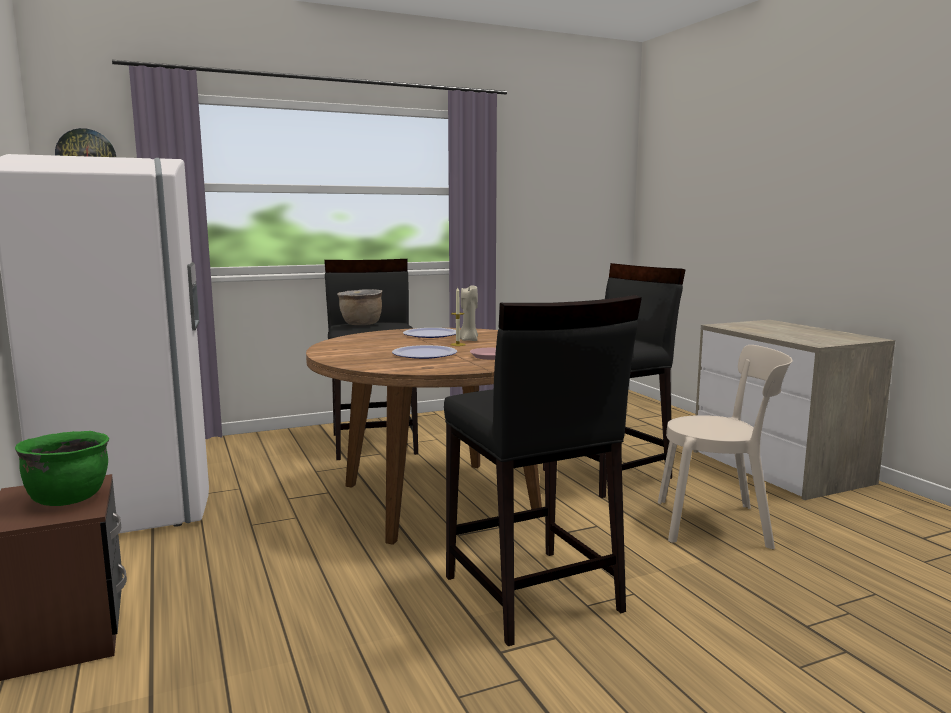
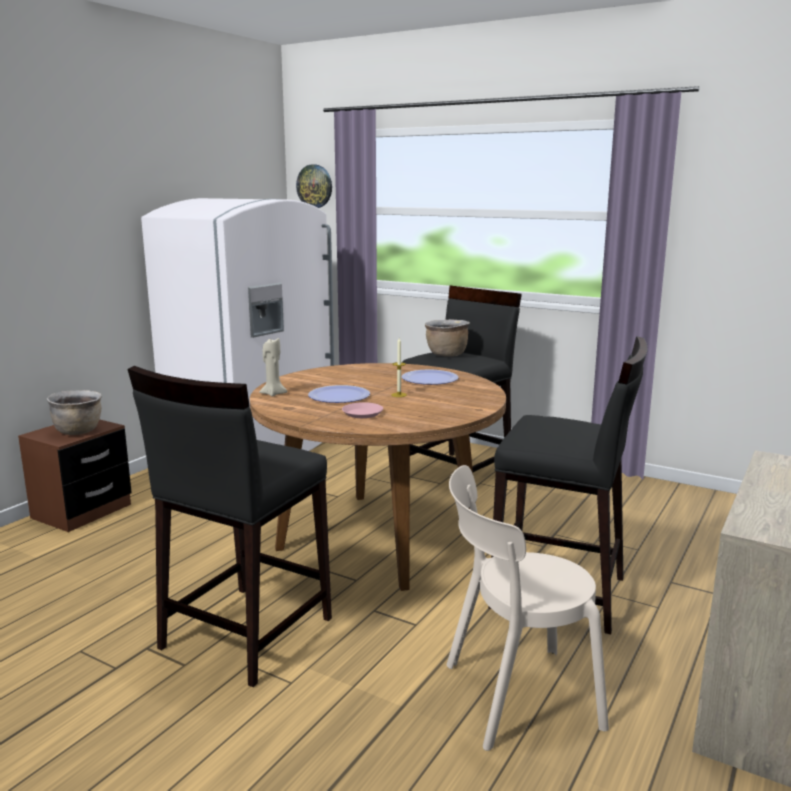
camera: 55 degrees right, 5 degrees up
(68, 498) = (78, 431): green cooking pot -> brown cooking pot
(468, 340) = (426, 393): beige candle -> beige candle (273, 394)
(719, 524) = (514, 697): beige chair -> beige chair turned 105 degrees clockwise

